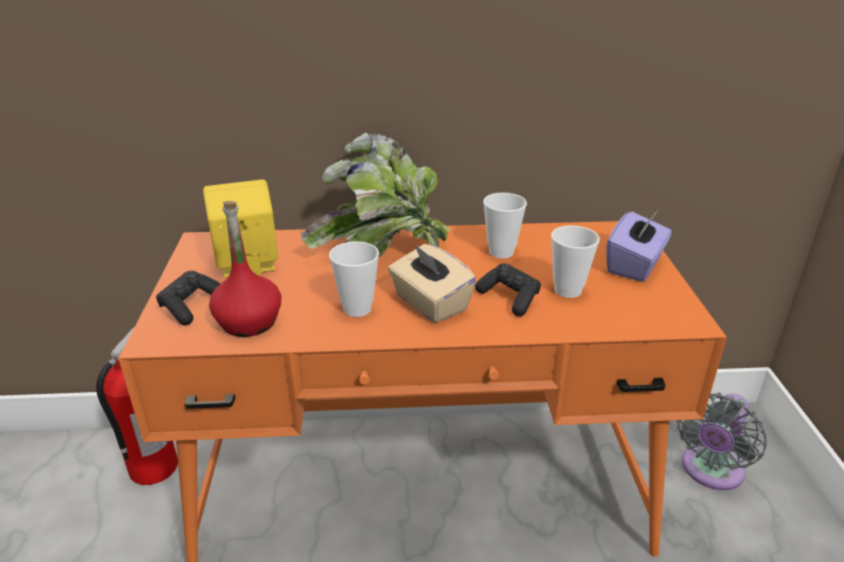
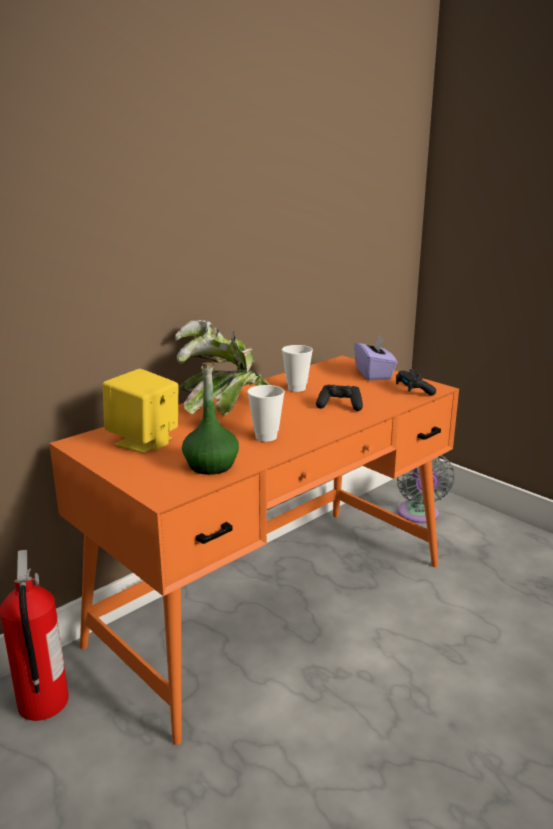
camera: 40 degrees left, 10 degrees down
(191, 306) = (152, 473): black game controller -> black game controller (413, 390)
(249, 322) = (210, 465): red bottle -> green bottle
(430, 303) = (302, 421): beige tissue box -> none
(568, 290) = (361, 393): cup -> none

